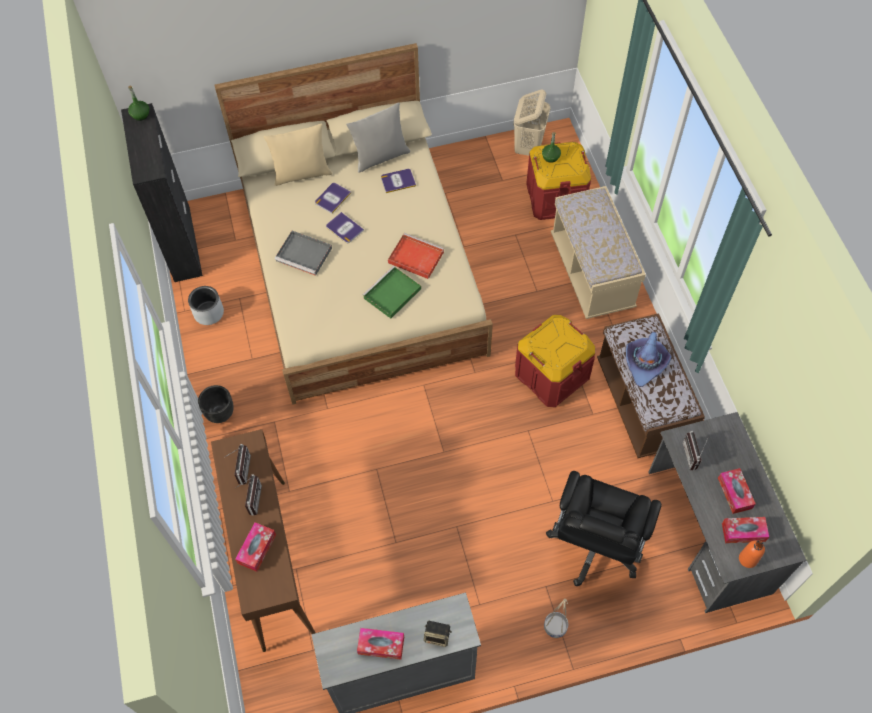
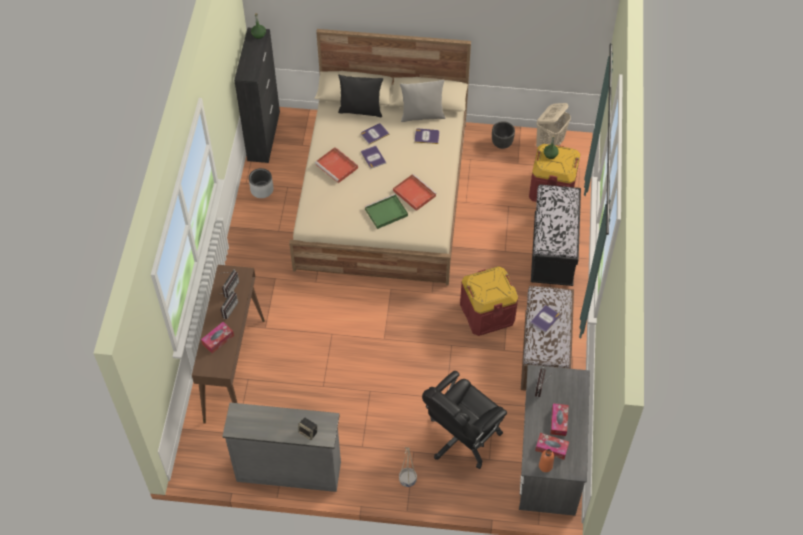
camera: 20 degrees right, 5 degrees down
(220, 413) = (240, 260): black planter -> black planter (501, 144)
(302, 173) = (360, 110): beige pillow -> black pillow
(305, 254) = (337, 166): grey tray -> red tray
(381, 645) = (270, 424): tissue box -> none
(591, 272) = (553, 251): beige bench -> black bench
(645, 363) = (545, 319): purple hat -> book

